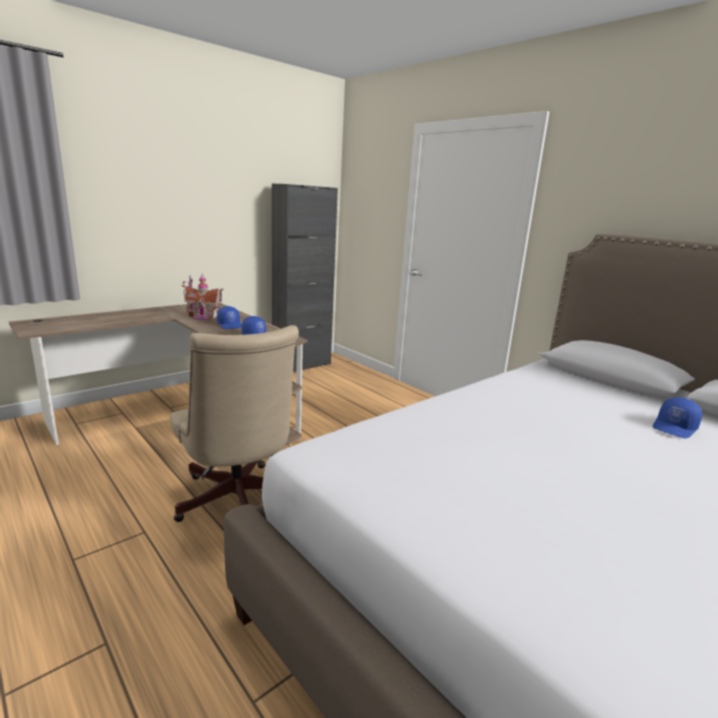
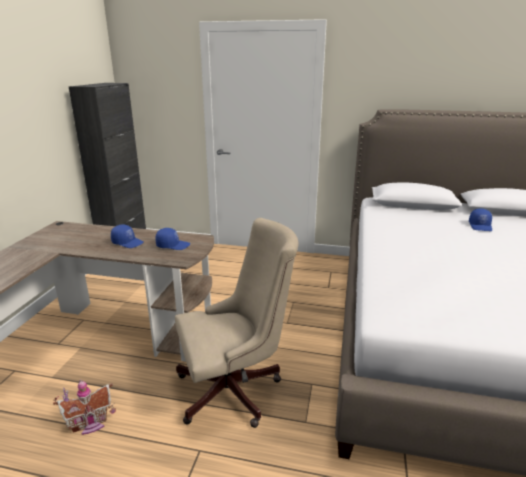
camera: 35 degrees left, 5 degrees up
(202, 317) = (83, 242): toy house -> toy house (90, 424)
(237, 503) = (235, 390): beige office chair -> beige office chair turned 45 degrees counterclockwise

